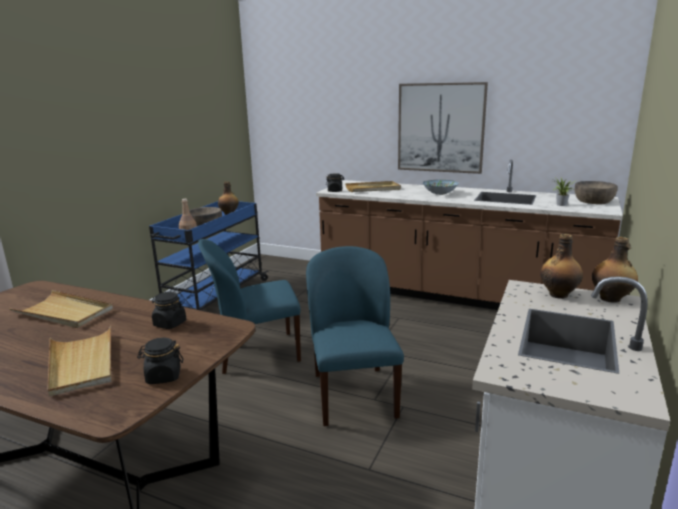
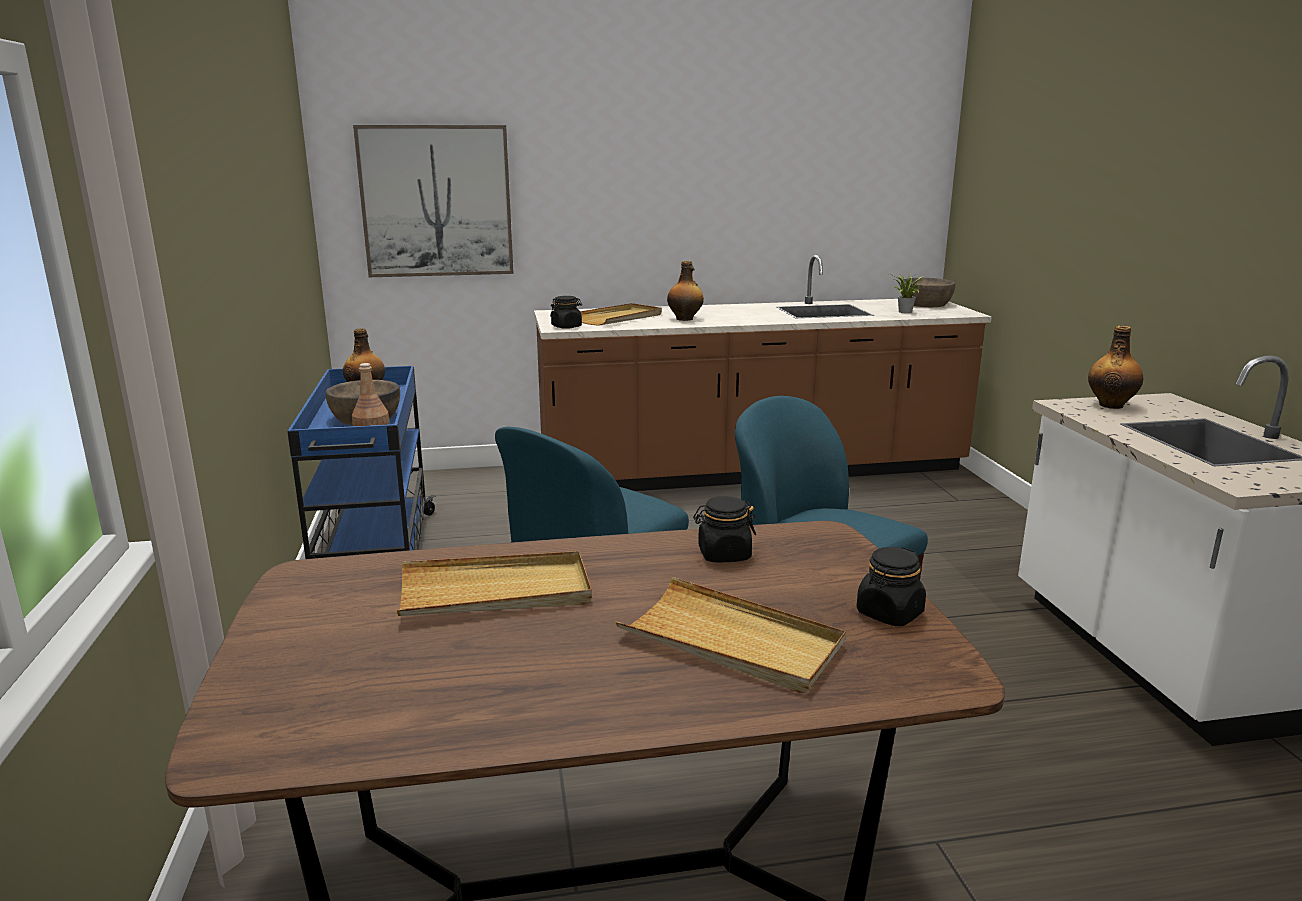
camera: 35 degrees left, 0 degrees up
(440, 128) = (697, 212): picture -> picture (436, 201)
(440, 193) = (730, 314): bowl -> none
(611, 299) = (1157, 400): bottle -> bottle (685, 319)

